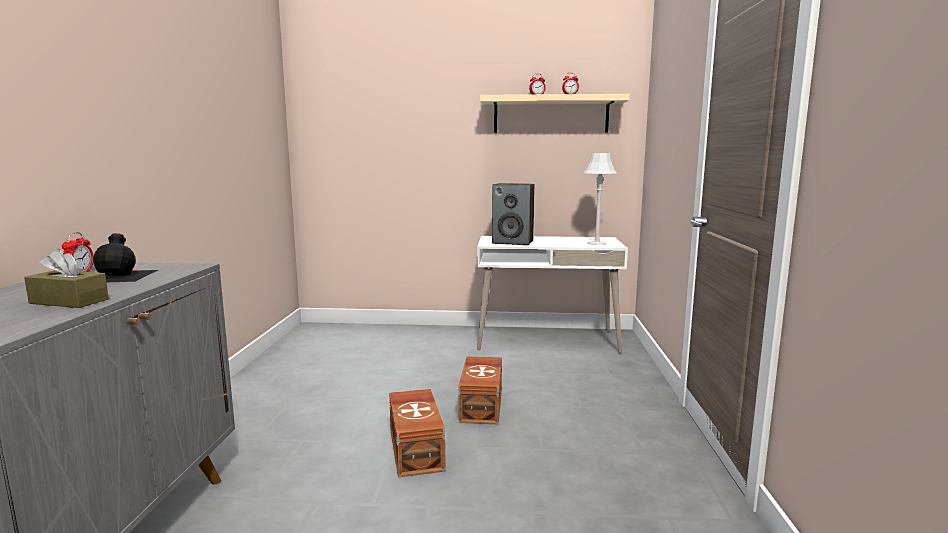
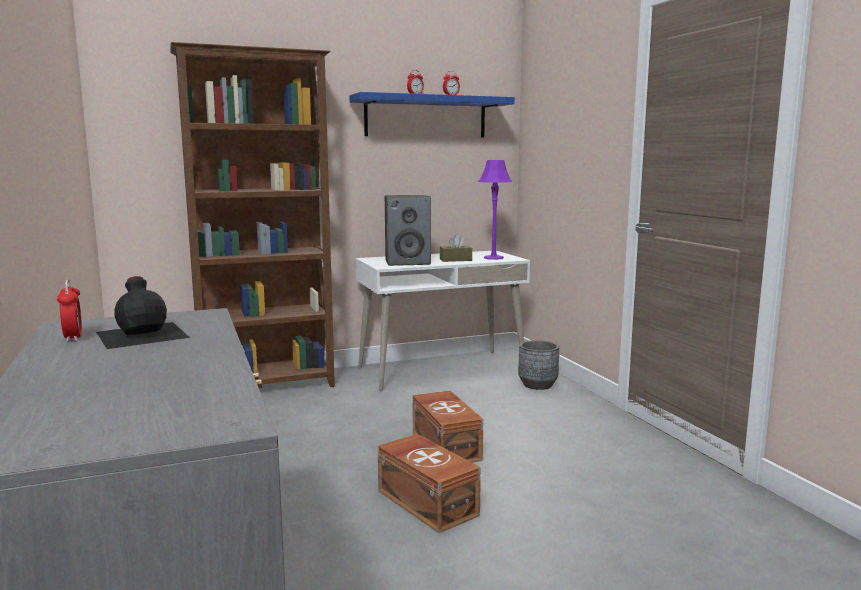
camera: 25 degrees left, 0 degrees up
(69, 301) = (184, 367): brown tissue box -> brown tissue box (455, 260)
(401, 333) = (268, 386): none -> brown bookcase
(551, 115) = (426, 117): beige shelf -> blue shelf
(597, 243) = (493, 258): grey table lamp -> purple table lamp
(620, 366) = (537, 385): none -> grey planter

